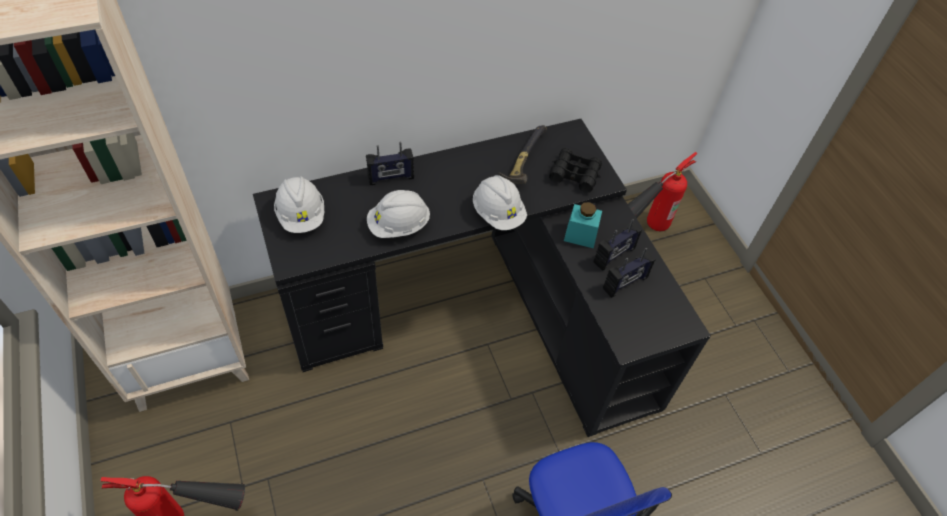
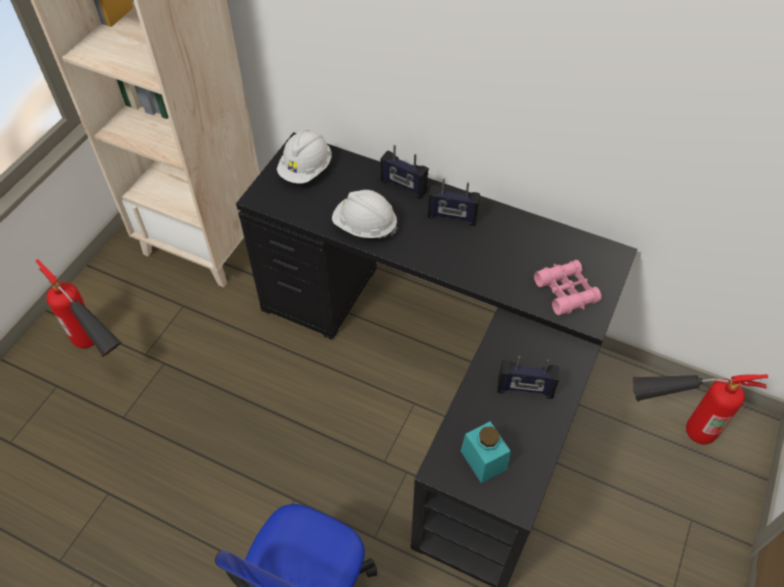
camera: 50 degrees right, 0 degrees up
(498, 213) = (455, 274): white hard hat -> none
(522, 161) = (531, 247): hammer -> none
(574, 174) = (566, 292): black binoculars -> pink binoculars
(580, 235) = (514, 348): turquoise jar -> turquoise jar (483, 460)
(625, 283) = (505, 420): radio -> radio (452, 217)

